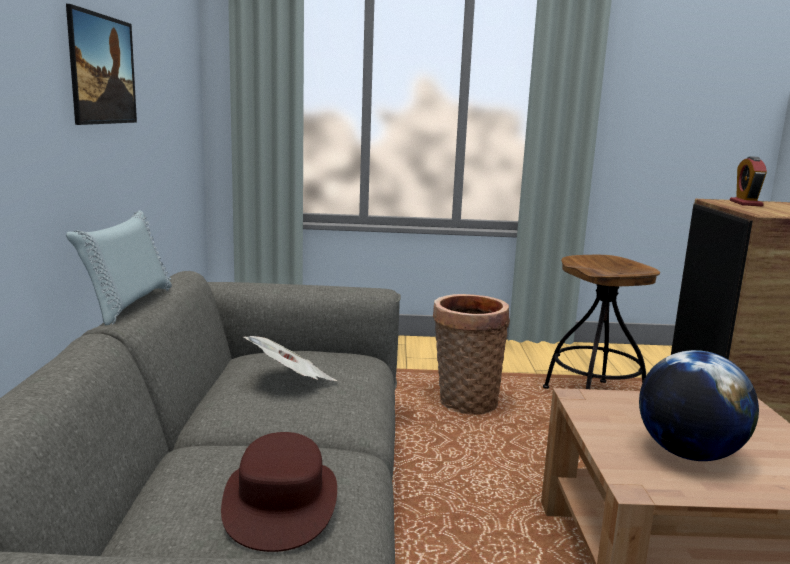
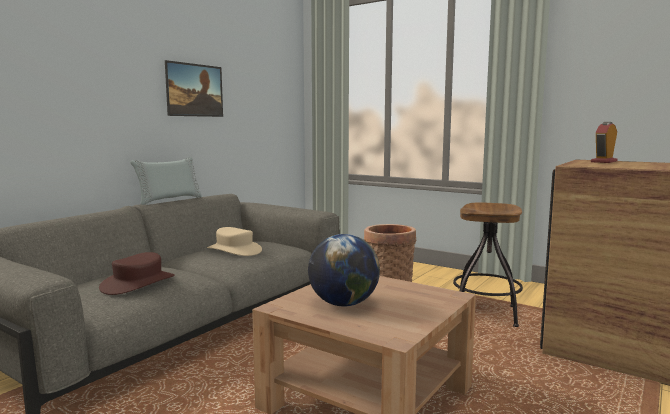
camera: 35 degrees right, 5 degrees down
(291, 381) = (234, 250): newspaper -> beige hat

